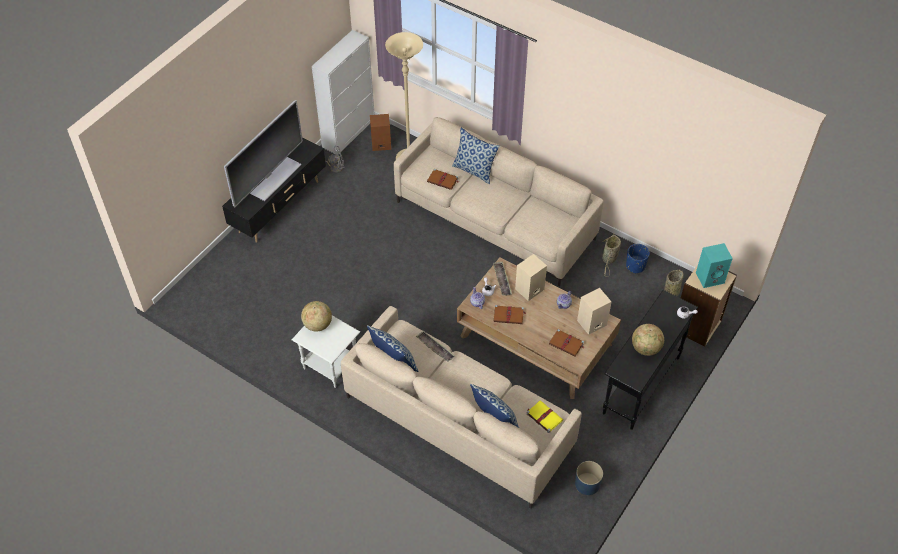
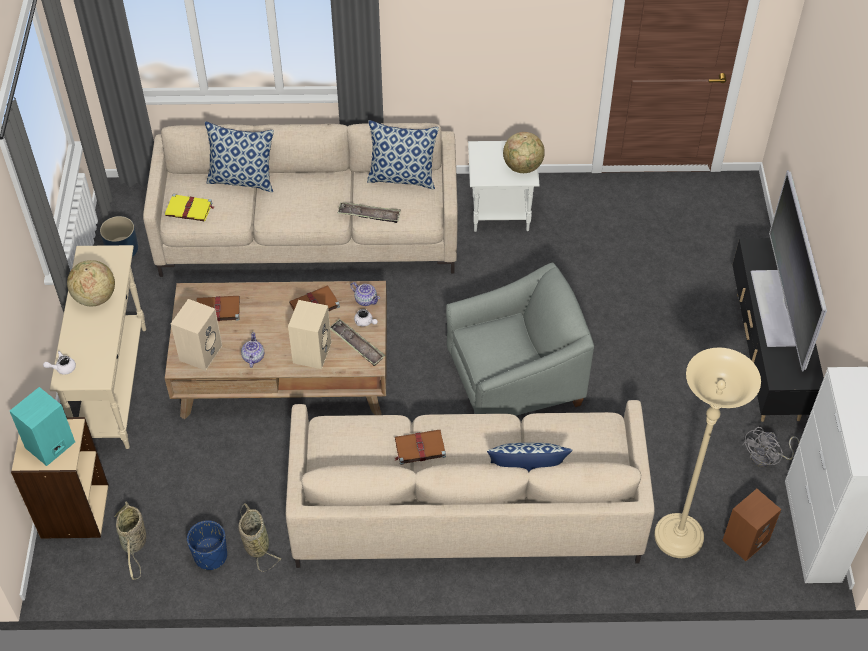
camera: 145 degrees right, 0 degrees up
(416, 265) = (515, 380): none -> grey armchair
(443, 180) = (554, 434): brown book -> brown book (419, 448)
(641, 385) = (114, 386): black console table -> beige console table

